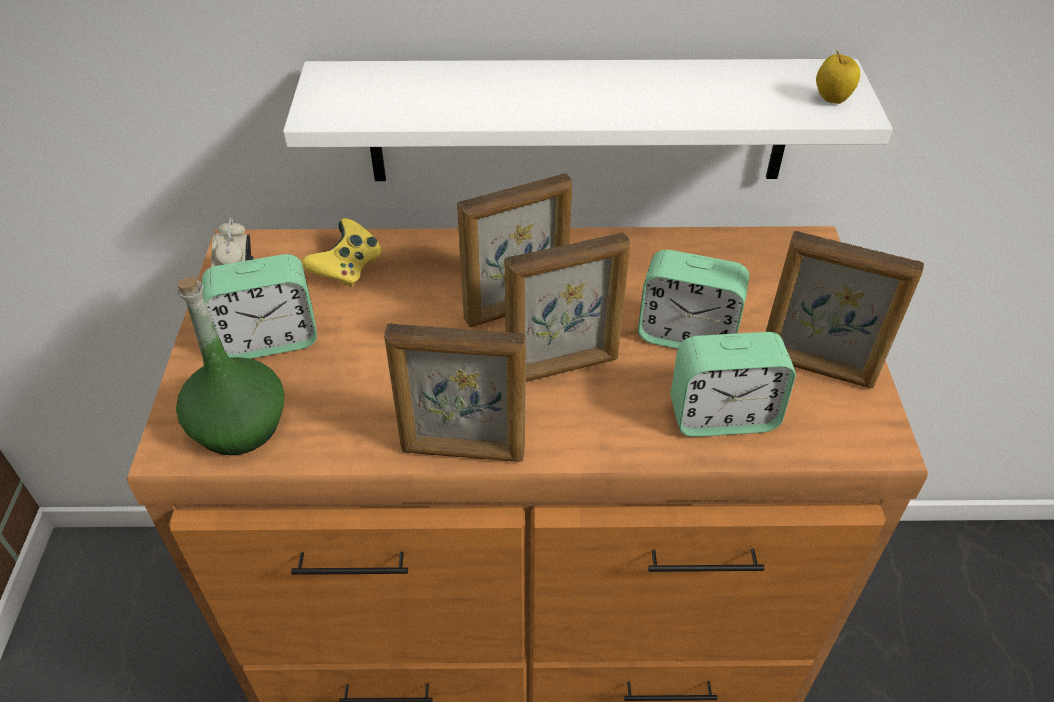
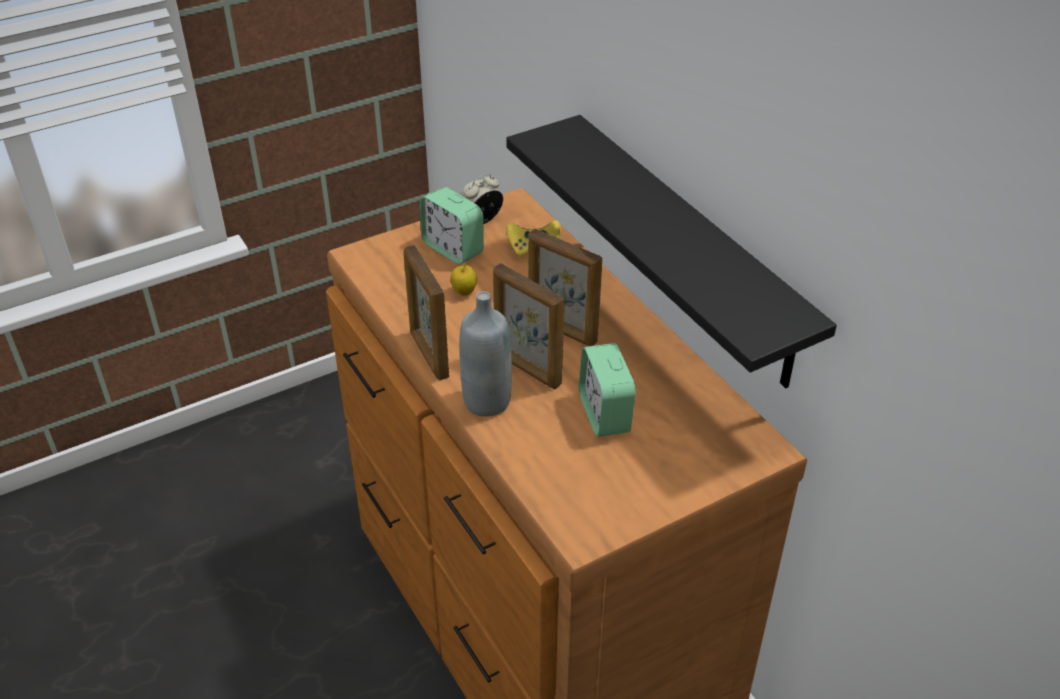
camera: 60 degrees right, 5 degrees down
(239, 426) = (385, 268): green bottle -> none
(578, 121) = (688, 250): white shelf -> black shelf
(597, 430) = (487, 401): none -> grey bottle
(722, 416) = (543, 454): alarm clock -> none
(816, 369) = (626, 488): picture frame -> none
(831, 100) = (757, 324): apple -> apple (464, 292)

